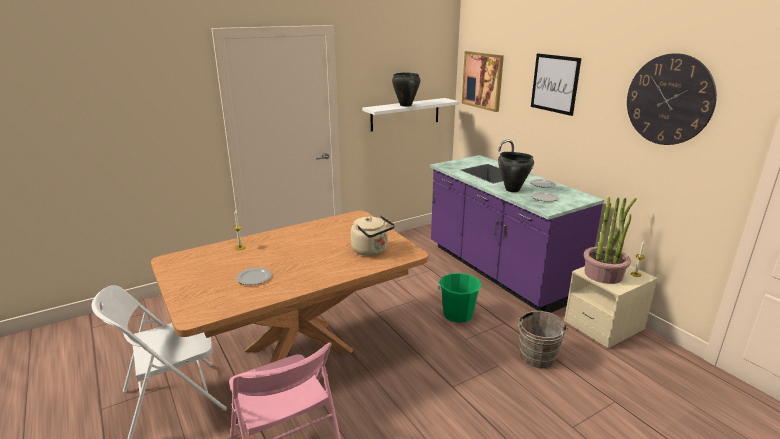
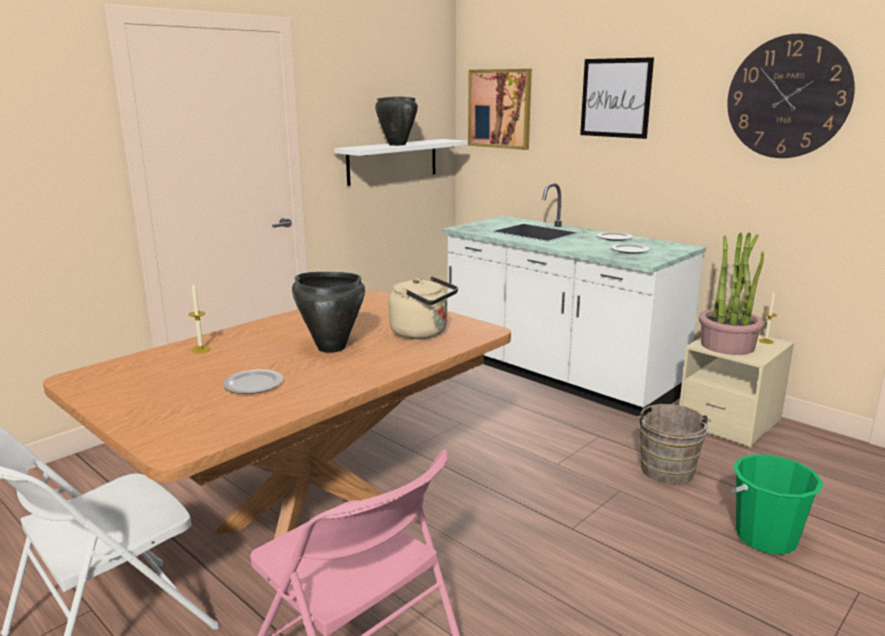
camera: 15 degrees left, 5 degrees down
(458, 315) = (530, 435): green bucket -> green bucket (766, 538)
(499, 271) = (558, 375): purple counter -> white counter
(512, 190) = (580, 245): black cooking pot -> black cooking pot (331, 347)

